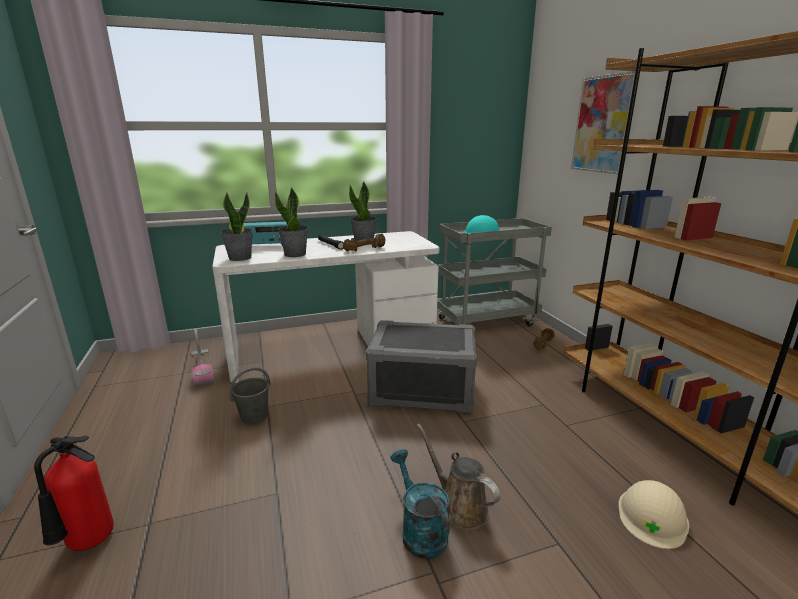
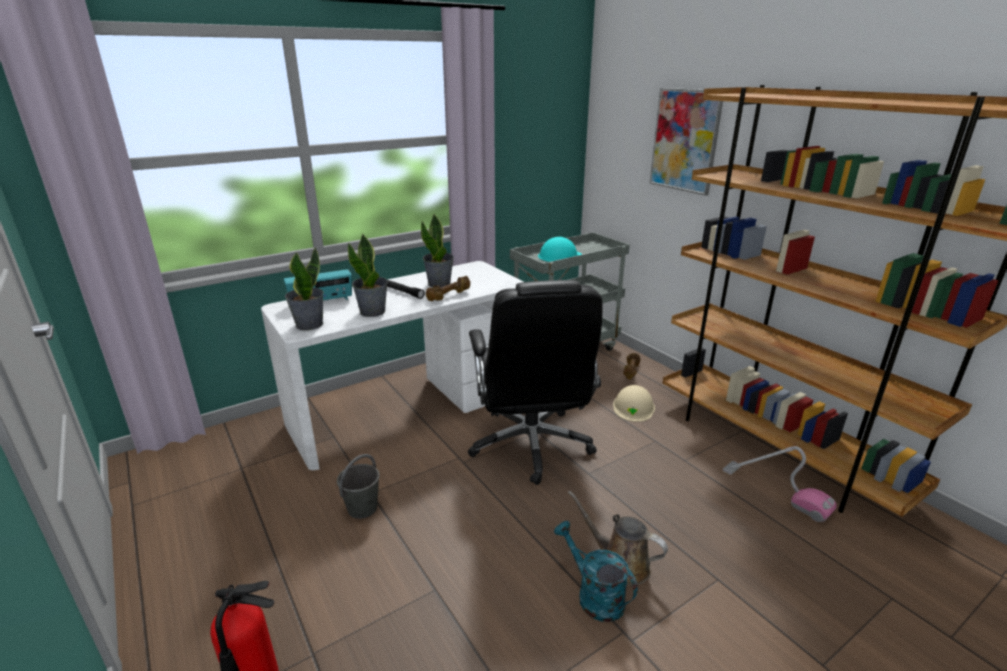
camera: 15 degrees left, 5 degrees up
(202, 367) = (262, 457): vacuum cleaner -> vacuum cleaner (775, 491)
(421, 390) = (531, 445): grey storage box -> black office chair
(652, 516) = (784, 537): beige hard hat -> beige hard hat (633, 407)

